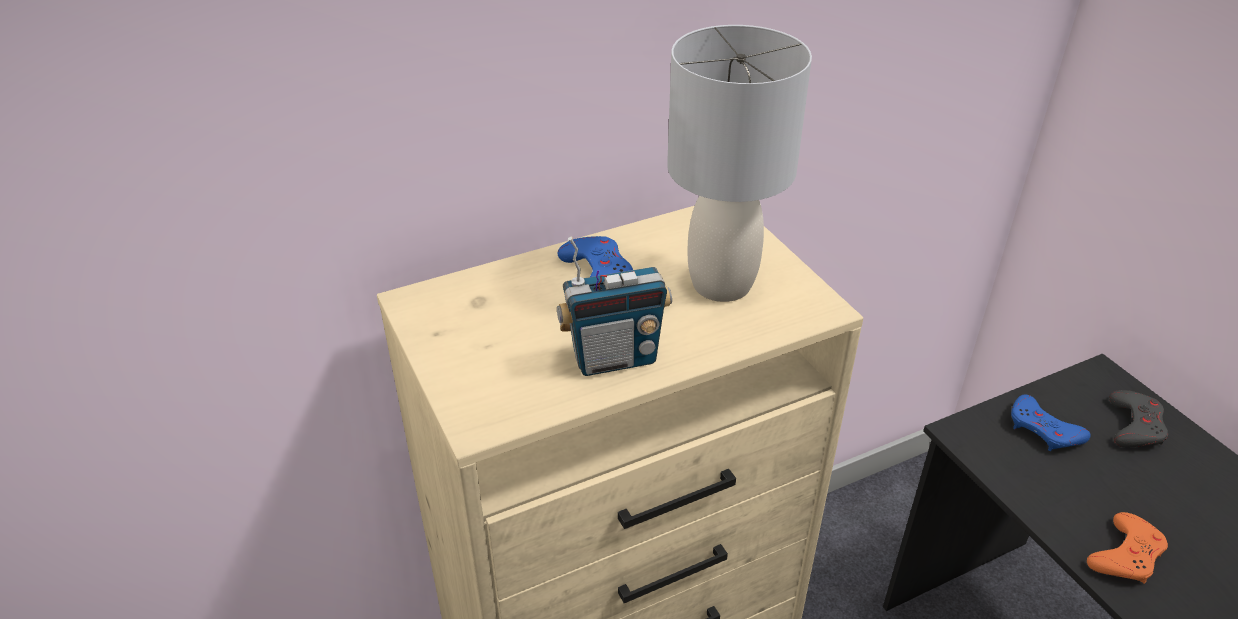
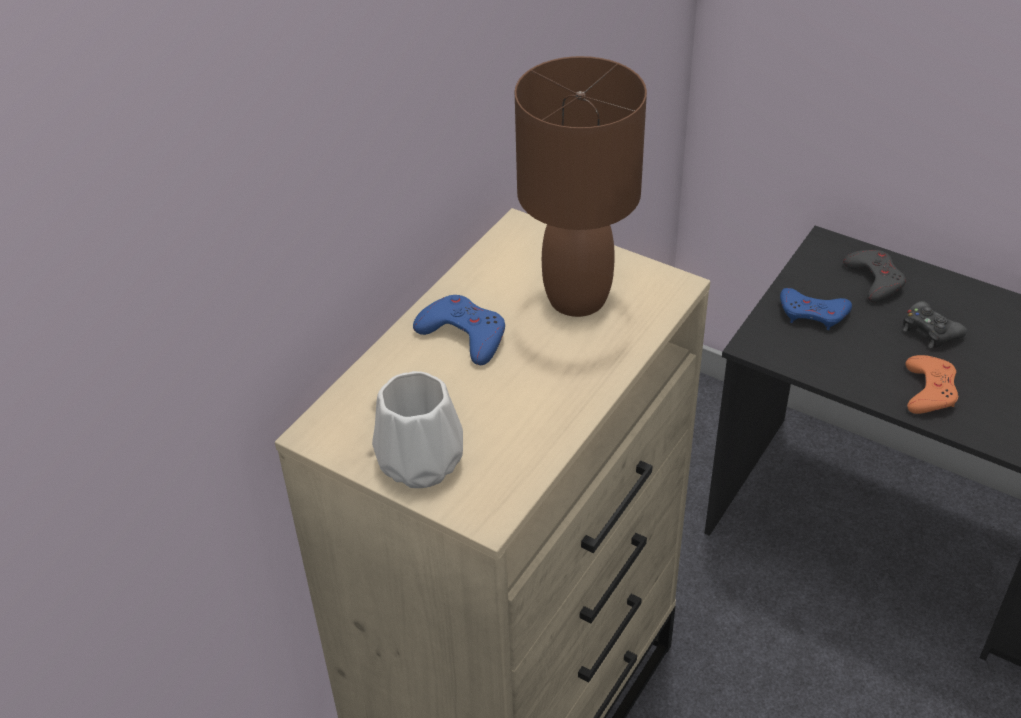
camera: 30 degrees left, 5 degrees up
(467, 358) = (422, 462): none -> white vase
(614, 358) = (547, 405): radio -> none
(723, 284) = (578, 298): grey table lamp -> brown table lamp
(1166, 498) = (930, 331): none -> black game controller

